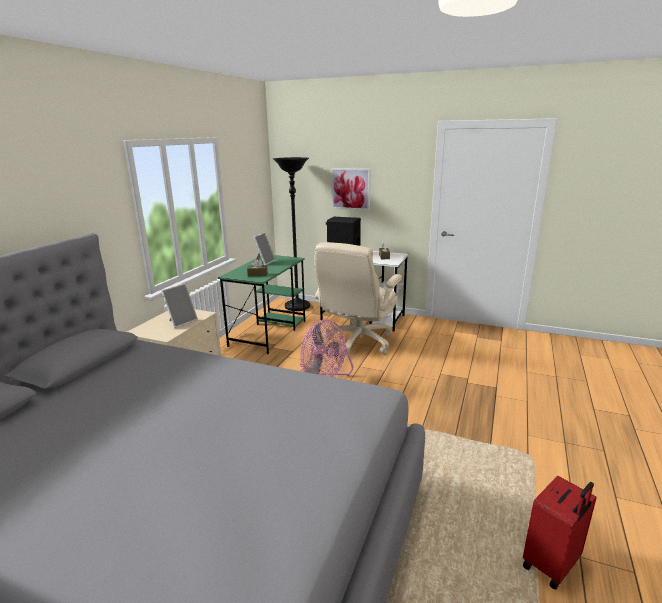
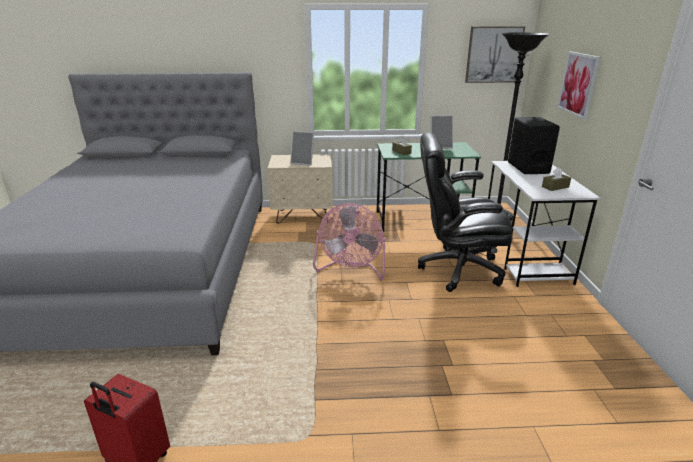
camera: 65 degrees right, 5 degrees up
(255, 178) = (493, 54): none -> picture
(357, 343) = (455, 269): beige office chair -> black office chair

